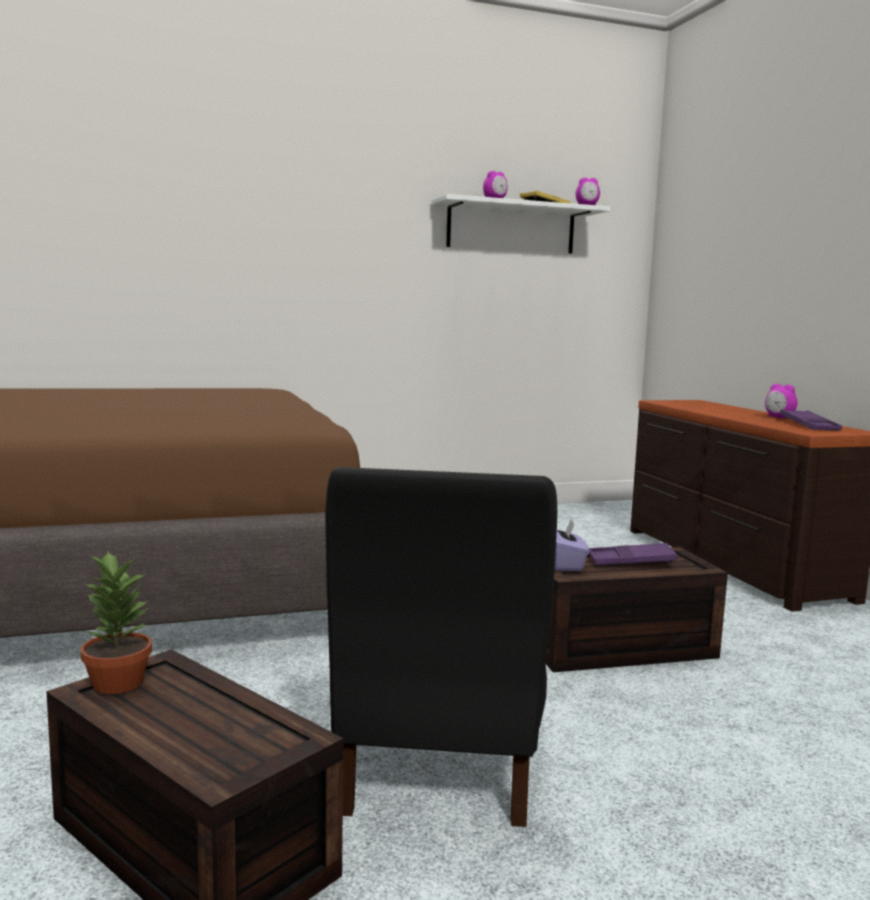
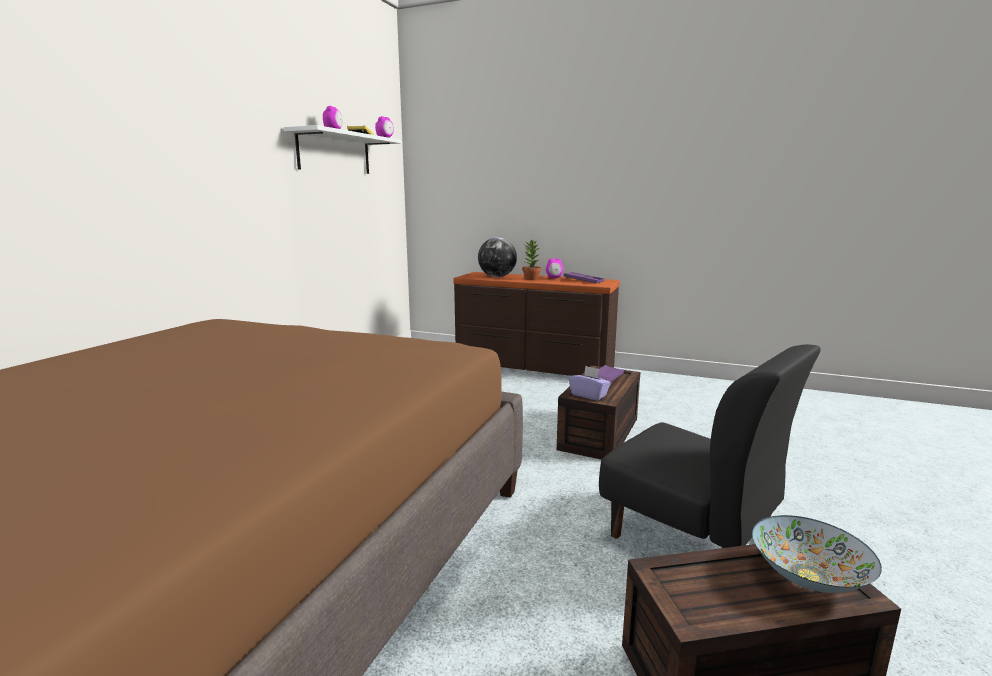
camera: 50 degrees left, 5 degrees up
(117, 682) = (684, 600): potted plant -> potted plant (531, 279)
(229, 741) = (808, 577): none -> bowl
(700, 406) = (497, 277): none -> globe

